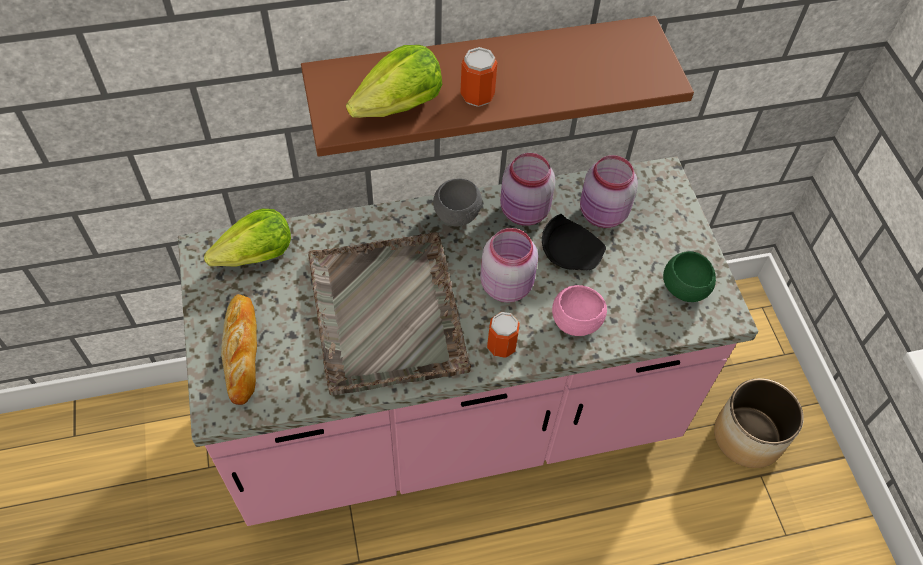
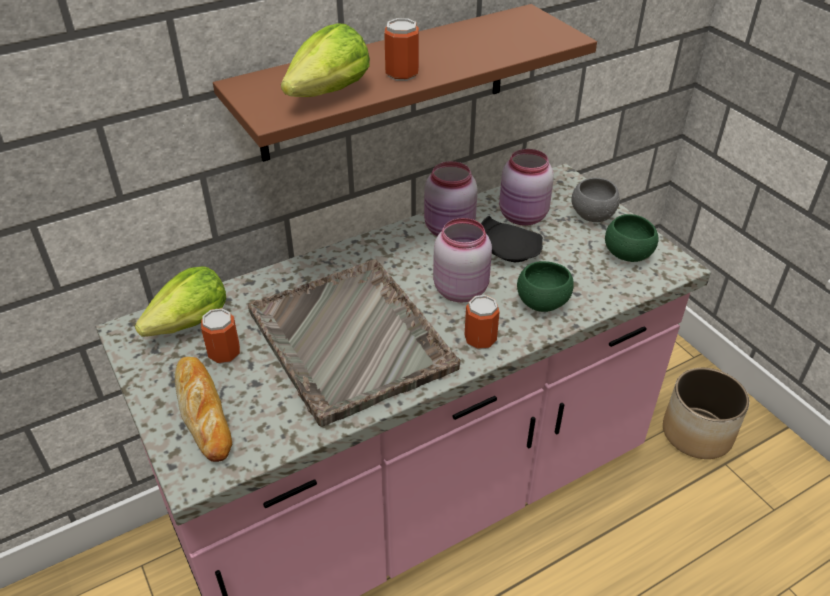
camera: 15 degrees left, 15 degrees down
(275, 296) = (224, 353): none -> can
(456, 215) = (385, 245): grey bowl -> grey bowl (592, 216)
(576, 322) = (542, 303): pink bowl -> green bowl

